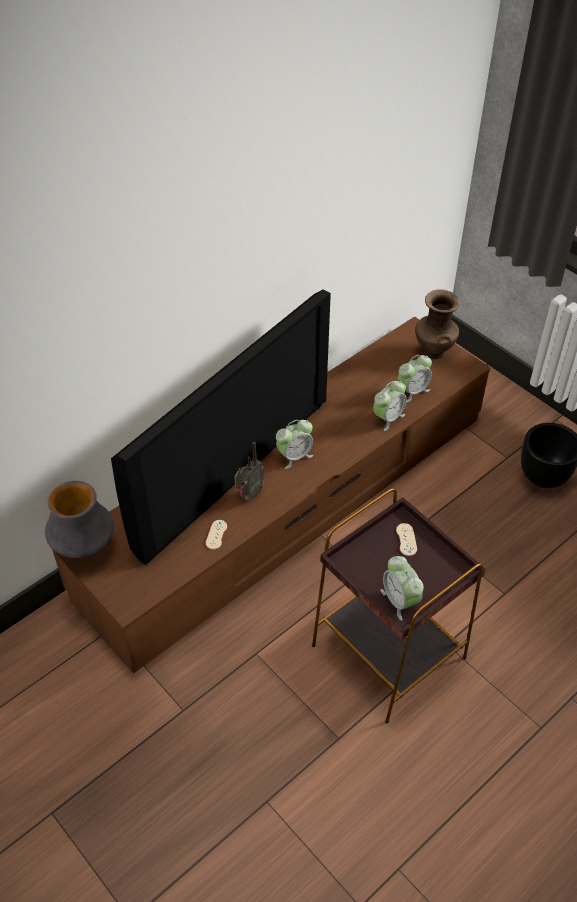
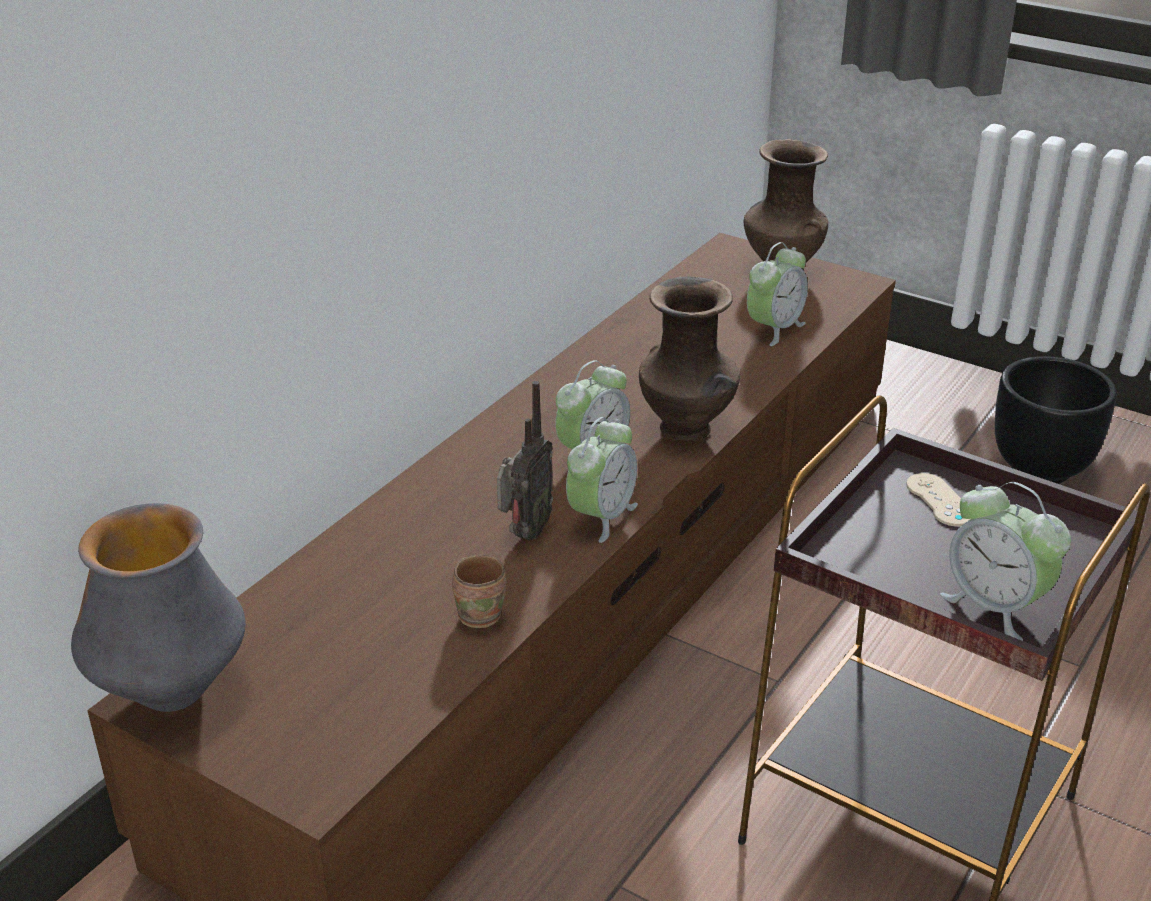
camera: 15 degrees left, 15 degrees down
(216, 534) = (481, 613): beige game controller -> brown mug
(230, 468) = (465, 496): television -> none
(343, 449) = (687, 430): none -> brown vase
(388, 418) = (749, 372): alarm clock -> alarm clock (601, 516)

